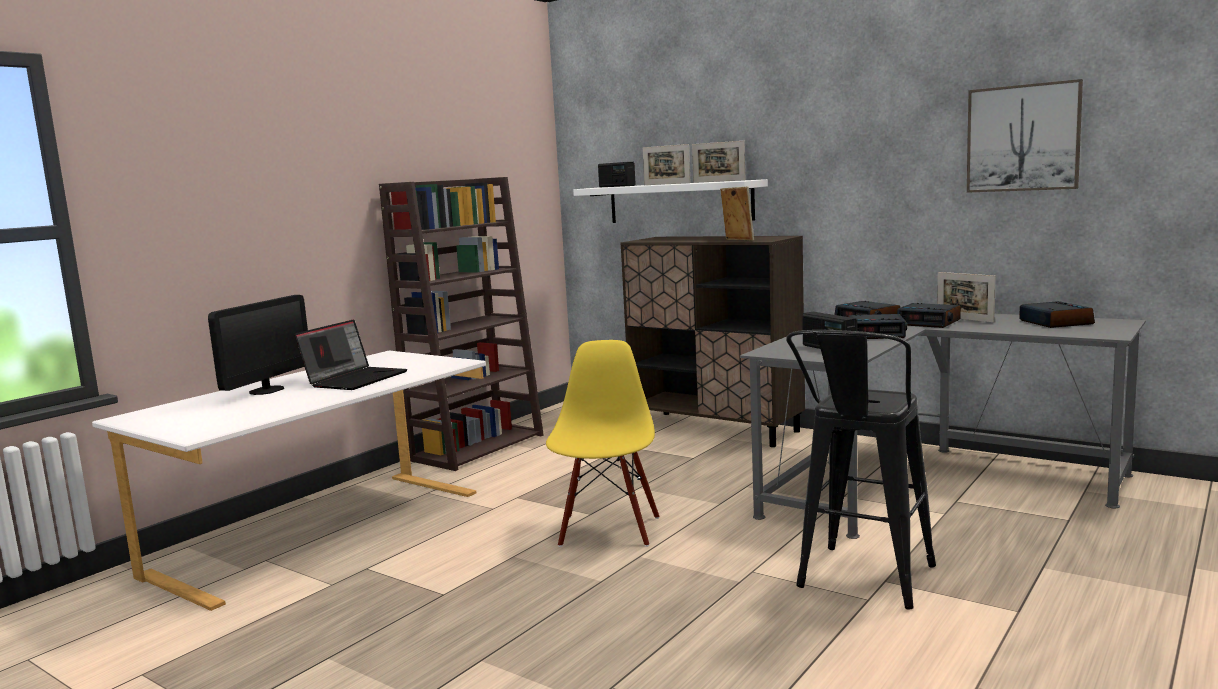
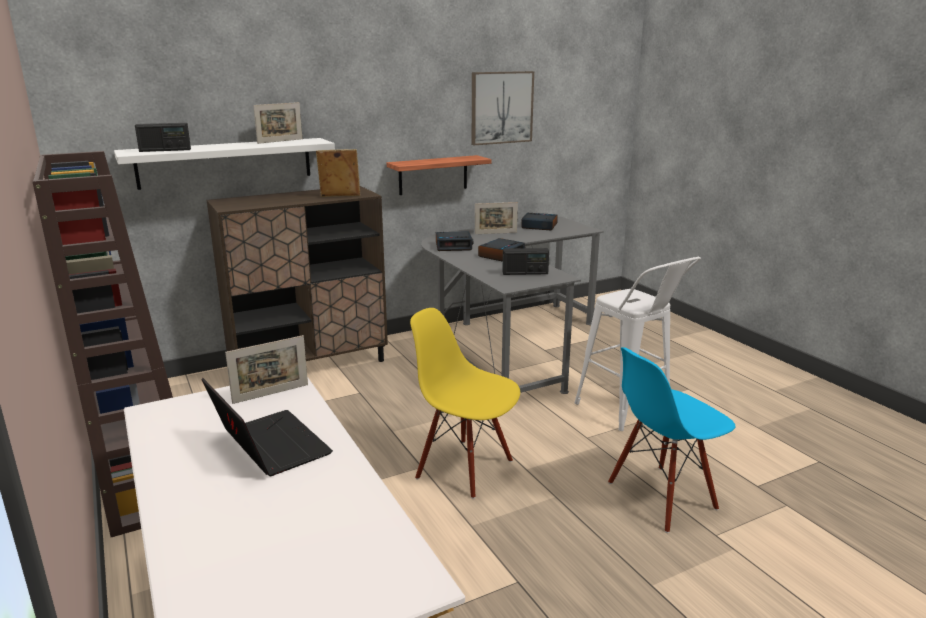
camera: 65 degrees left, 10 degrees up
(266, 390) = (223, 513): monitor -> none
(663, 639) = (662, 497): none -> blue chair
(667, 184) = (236, 146): picture frame -> picture frame (271, 394)
(861, 583) = (629, 412): black stool -> white stool
(907, 231) = (433, 175): none -> shelf
(929, 322) = (490, 240): alarm clock -> none

